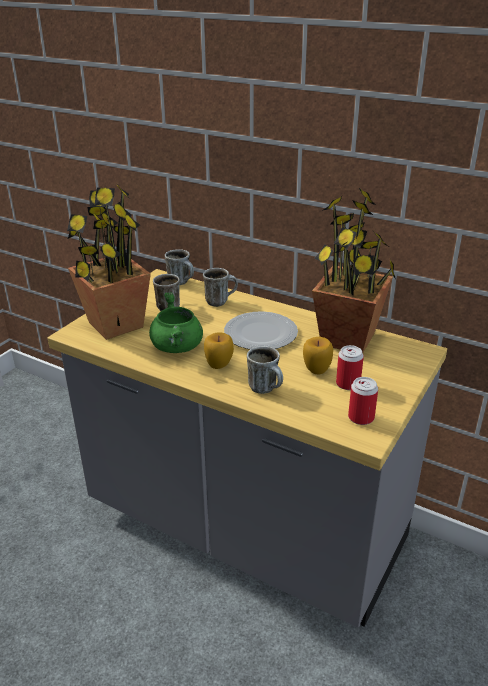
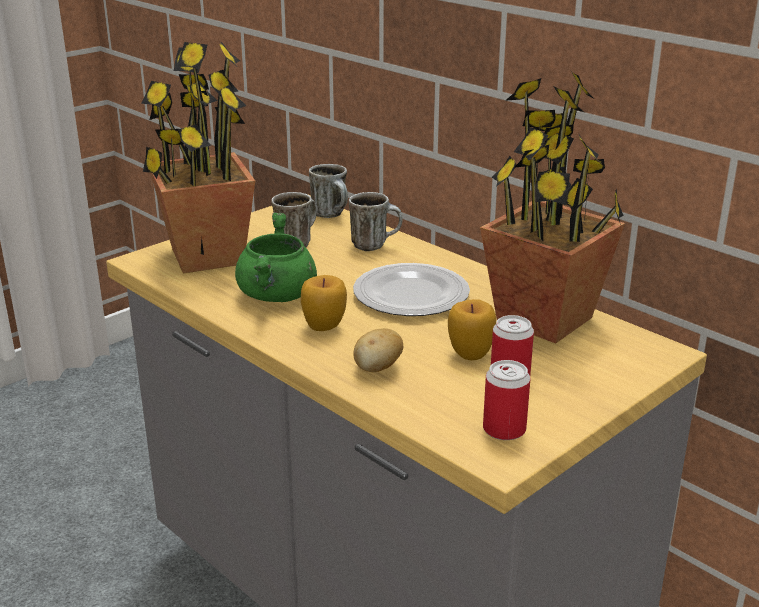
camera: 15 degrees right, 5 degrees down
(267, 389) = (377, 368): mug -> potato

